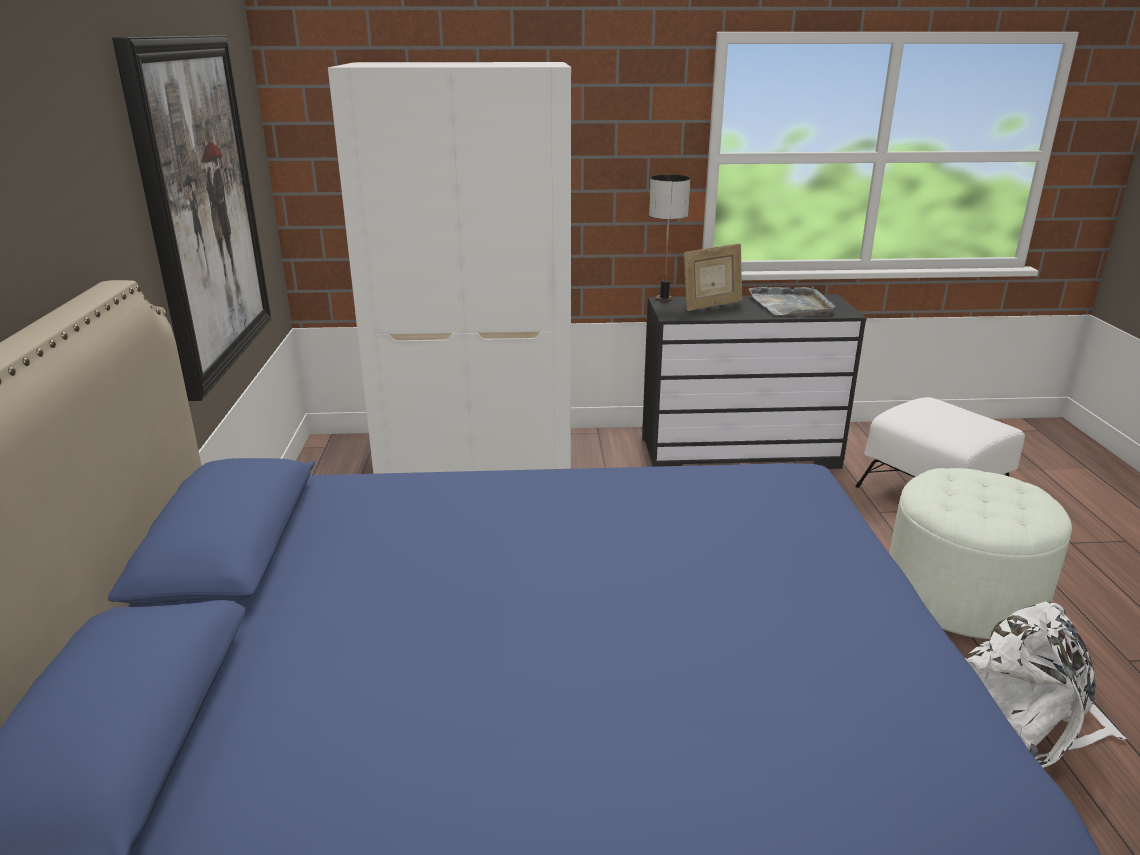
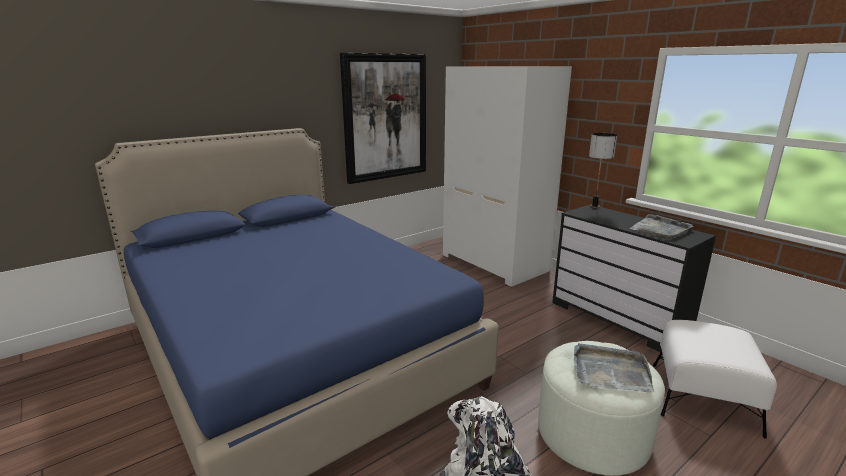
camera: 55 degrees right, 5 degrees down
(711, 306) = (609, 216): picture frame -> none
(1001, 498) = (610, 371): none -> grey tray

